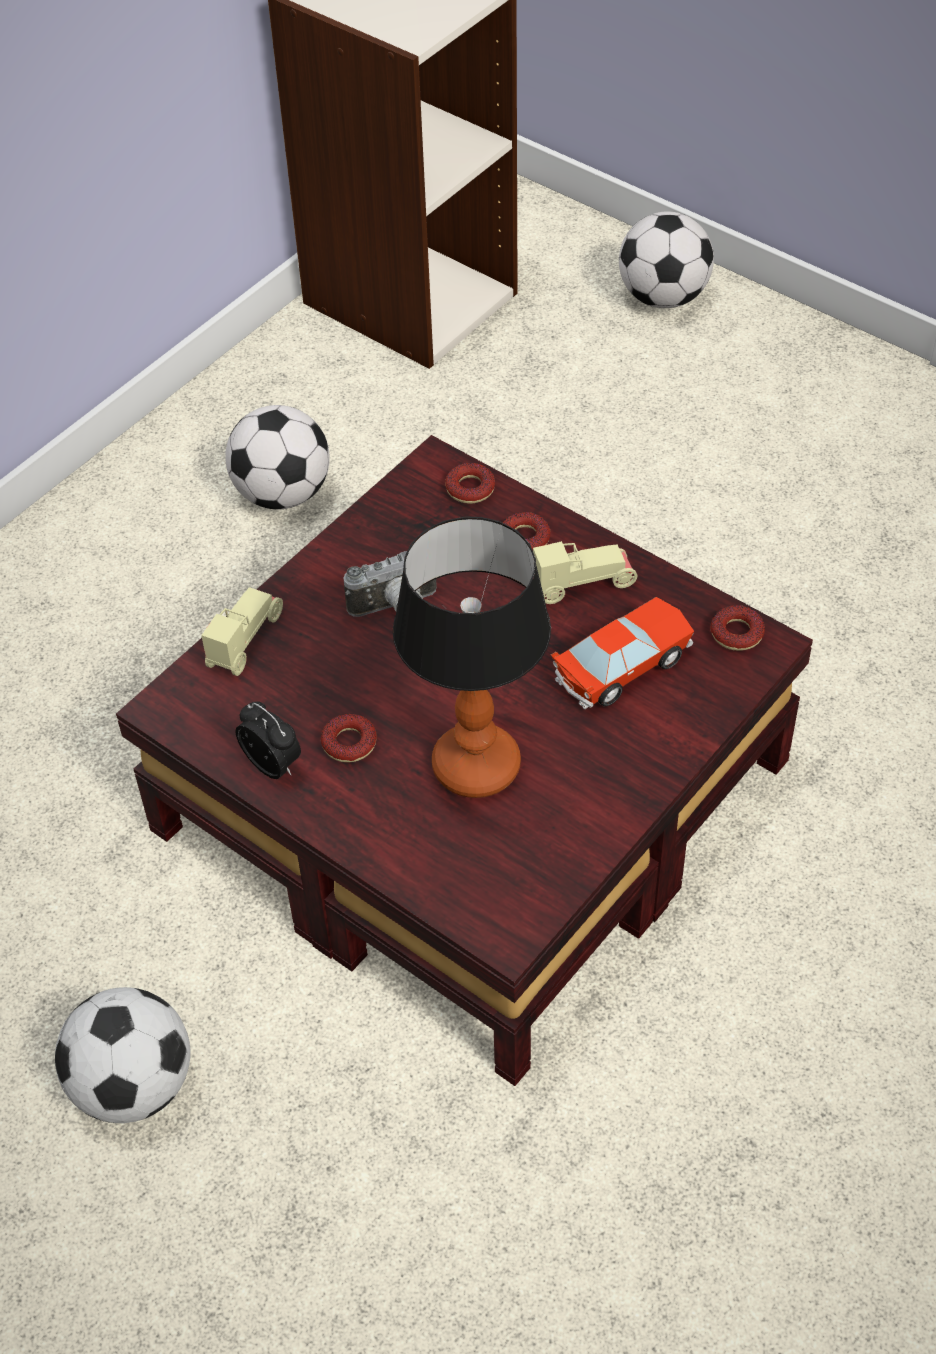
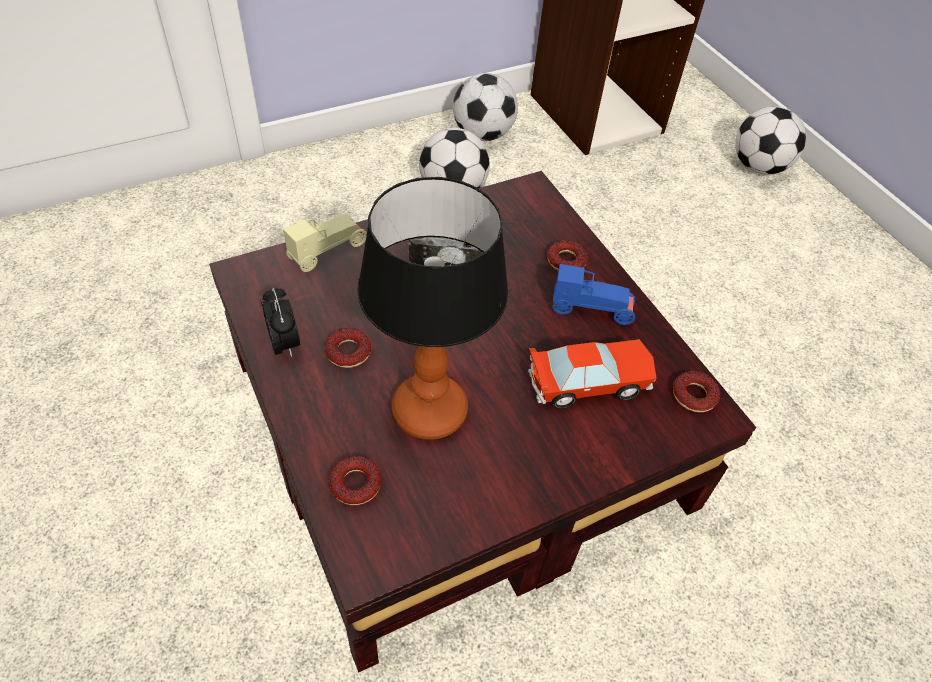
camera: 20 degrees right, 0 degrees up
(133, 1085) = (105, 531): football -> football (482, 134)
(470, 488) = (547, 213): donut -> donut (356, 484)
(583, 584) = (592, 309): beige toy car -> blue toy car

